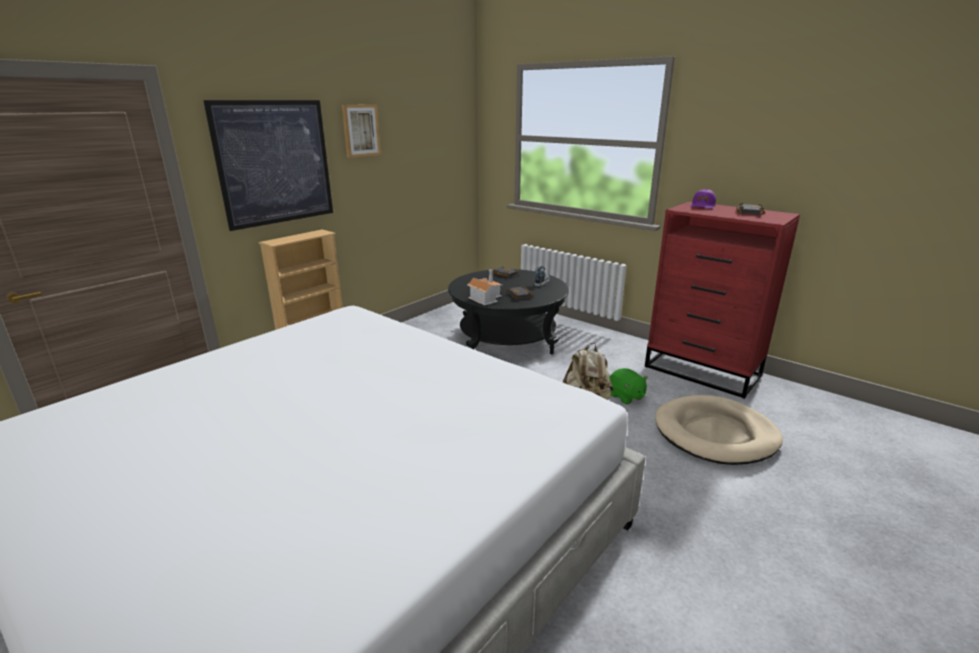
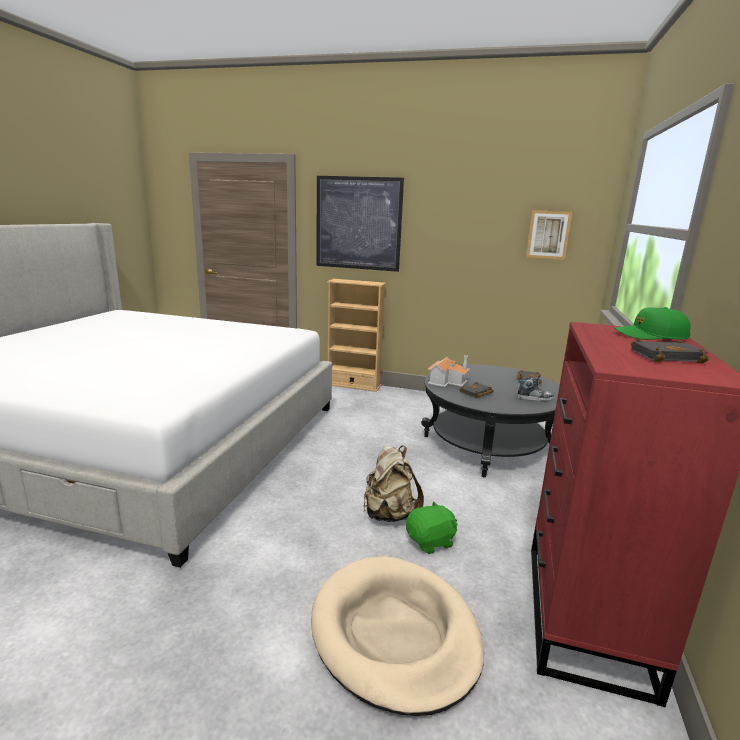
camera: 65 degrees right, 5 degrees down
(360, 130) = (442, 206): picture -> picture (548, 234)
(625, 396) = (431, 542): green plush toy -> green plush toy turned 150 degrees counterclockwise
(702, 206) = (650, 335): purple cap -> green cap

